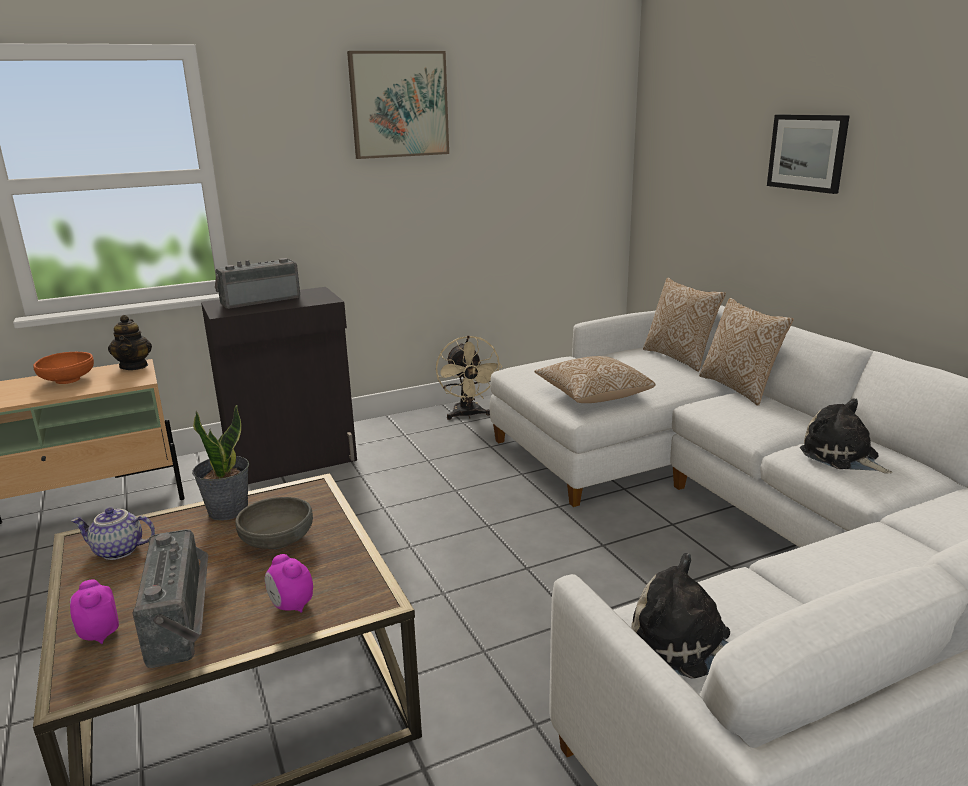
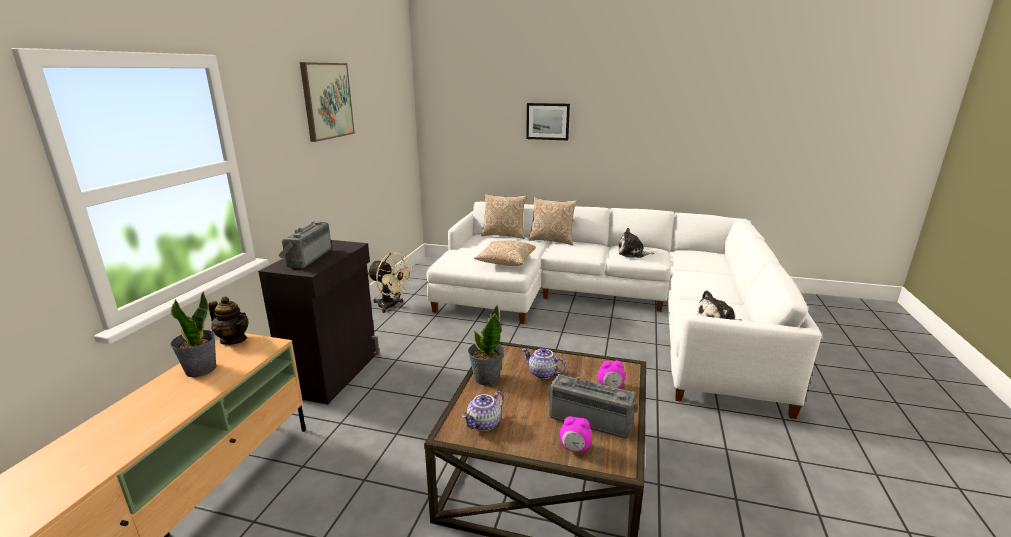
camera: 50 degrees left, 0 degrees up
(68, 380) = (200, 369): orange bowl -> potted plant
(277, 541) = (542, 374): grey bowl -> teapot

